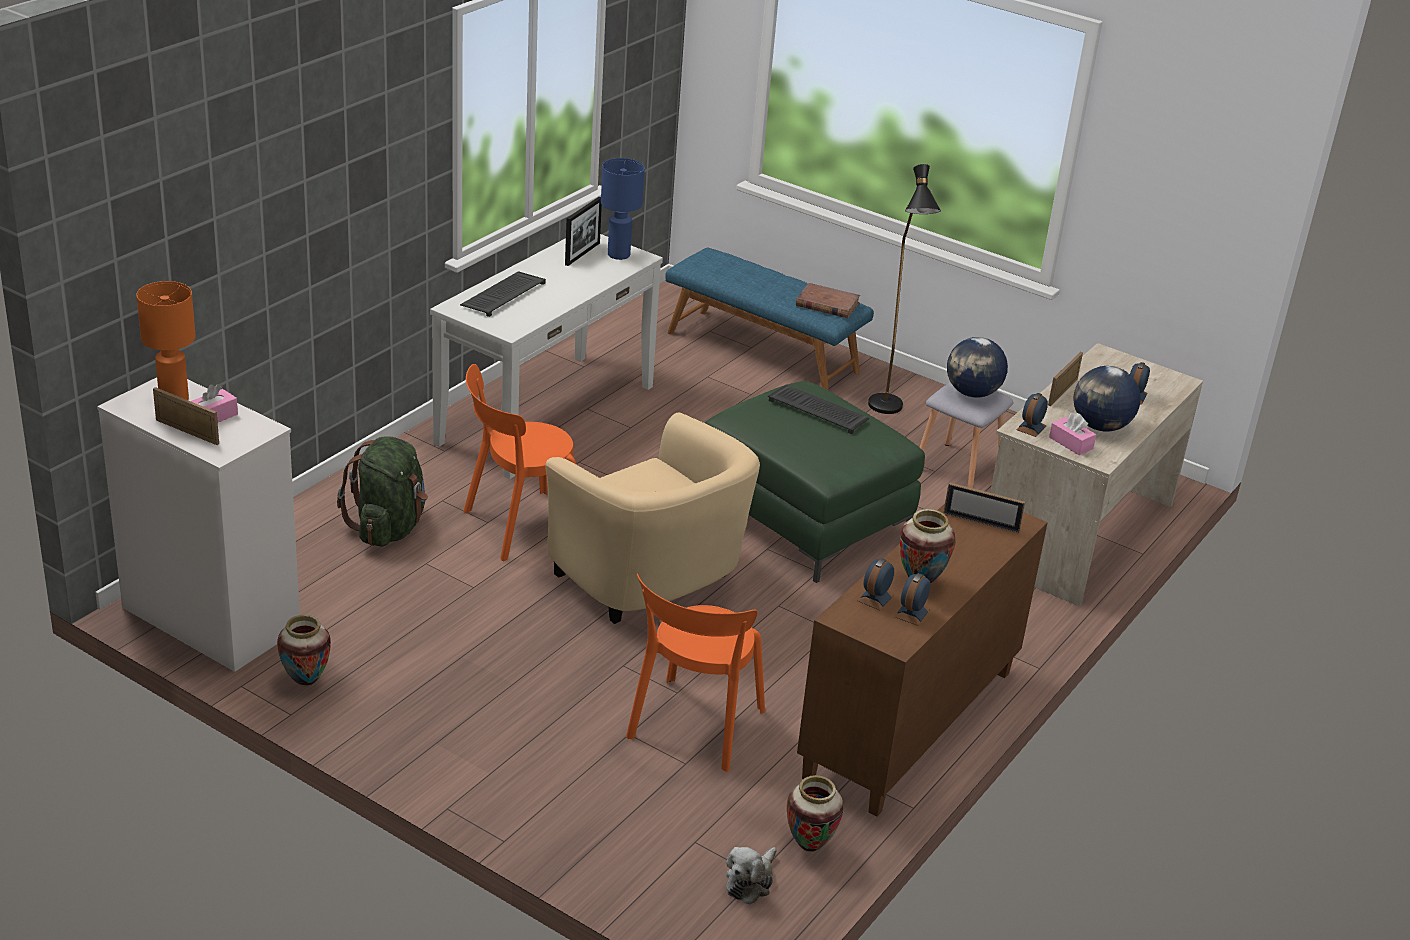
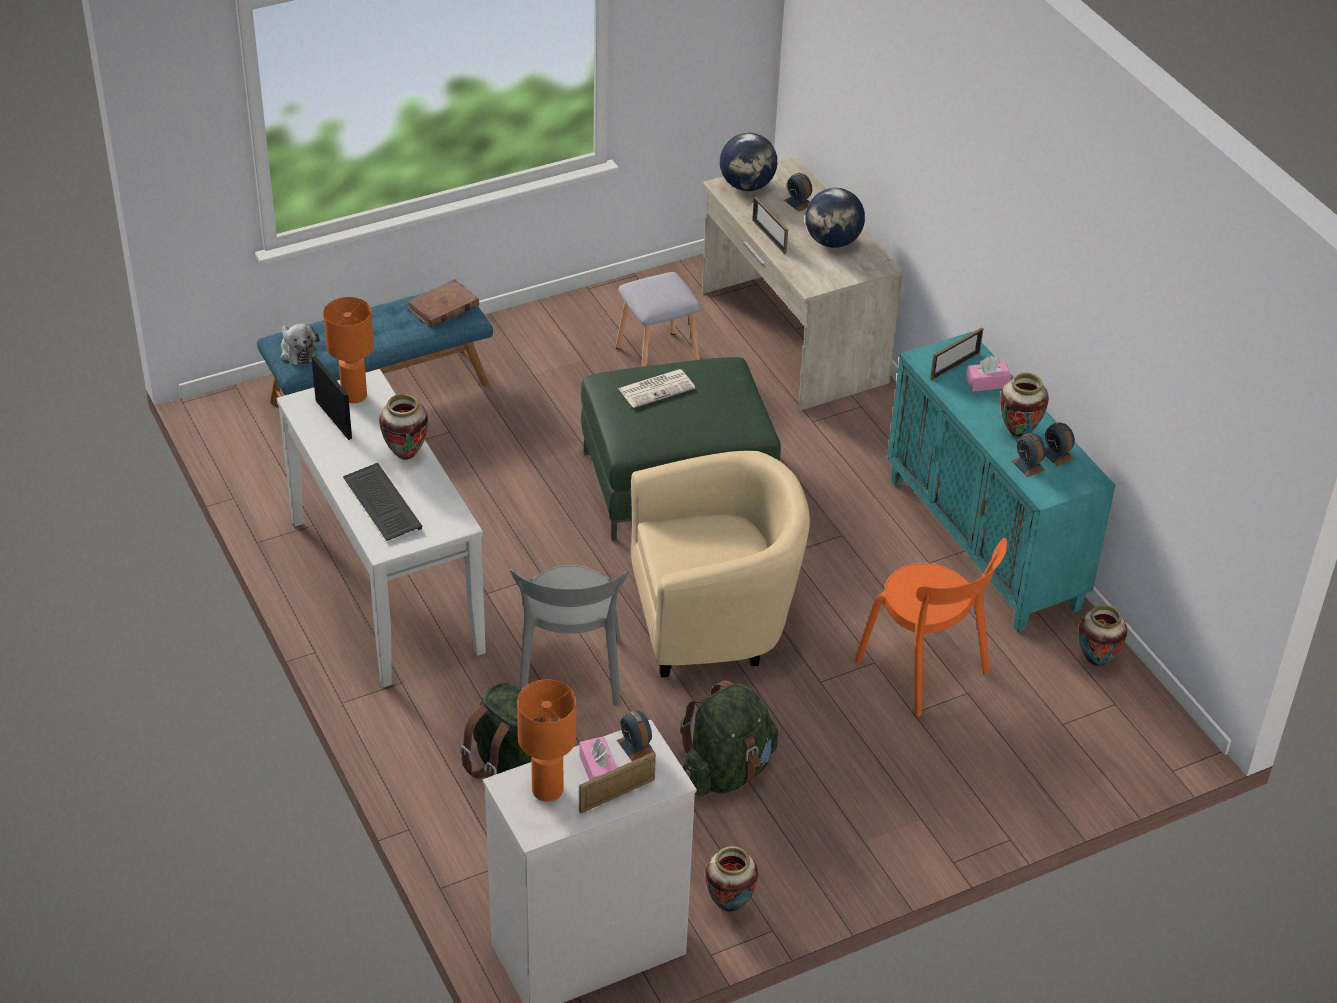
camera: 60 degrees left, 10 degrees up
(467, 639) = (727, 771): none -> green backpack
(518, 526) = (570, 675): orange chair -> grey chair
(570, 291) = (406, 455): none -> vase
(618, 255) = (354, 396): blue table lamp -> orange table lamp
(750, 881) = (1120, 710): plush toy -> plush toy (297, 351)
(819, 410) = (657, 388): keyboard -> newspaper
(887, 412) = (541, 359): black floor lamp -> none
(910, 725) = (985, 544): brown cabinet -> turquoise cabinet
(972, 393) = (659, 289): globe -> globe (747, 186)
(1031, 428) = (813, 278): alarm clock -> alarm clock (635, 746)
(1070, 443) = (848, 269): pink tissue box -> pink tissue box (987, 383)

